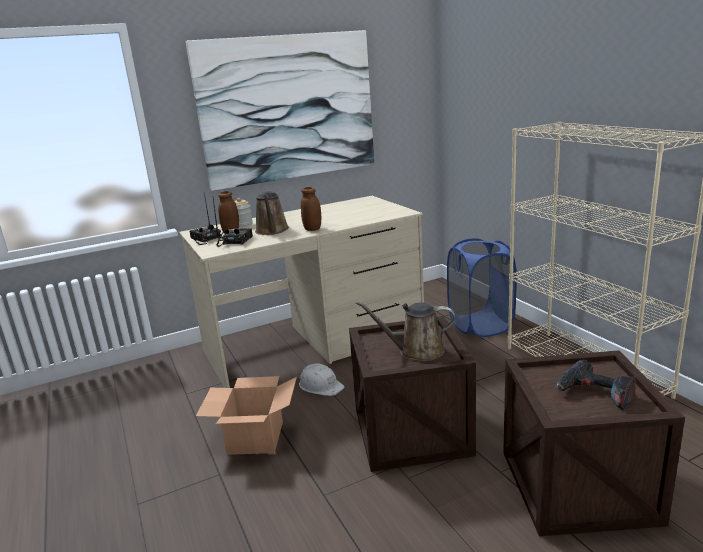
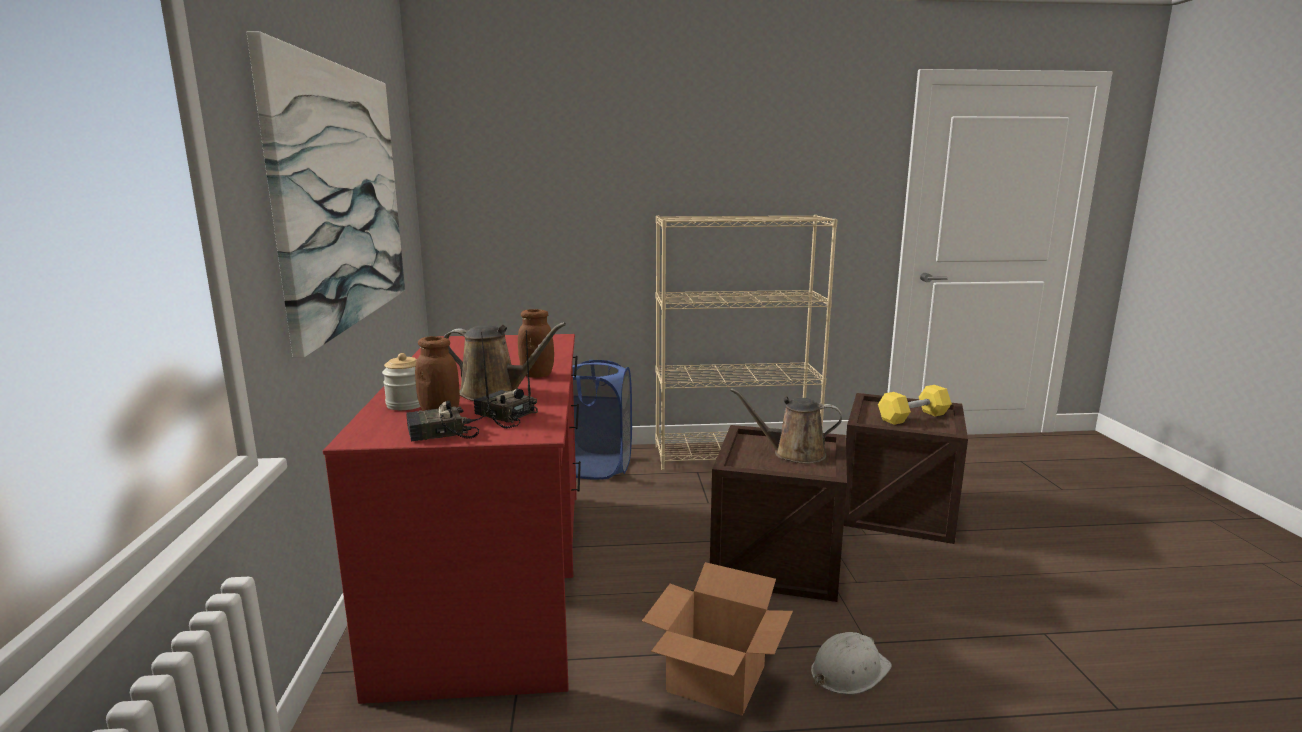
camera: 70 degrees left, 5 degrees down
(315, 343) = (495, 576): beige desk -> red desk
(320, 385) = (625, 596): white hard hat -> white hard hat (849, 671)
(416, 351) = (793, 453): brown watering can -> brown watering can turned 75 degrees clockwise
(594, 393) = (913, 417): power drill -> yellow dumbbell

